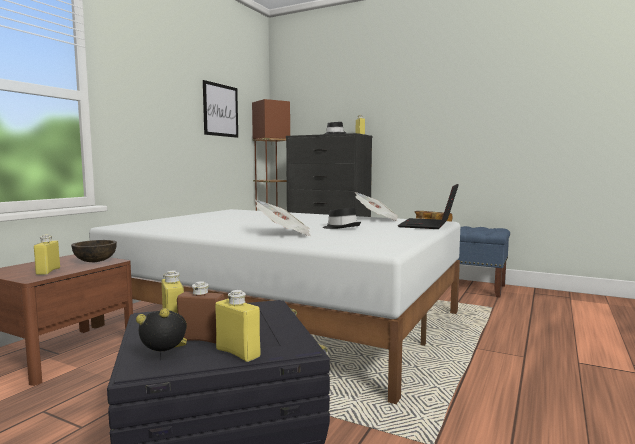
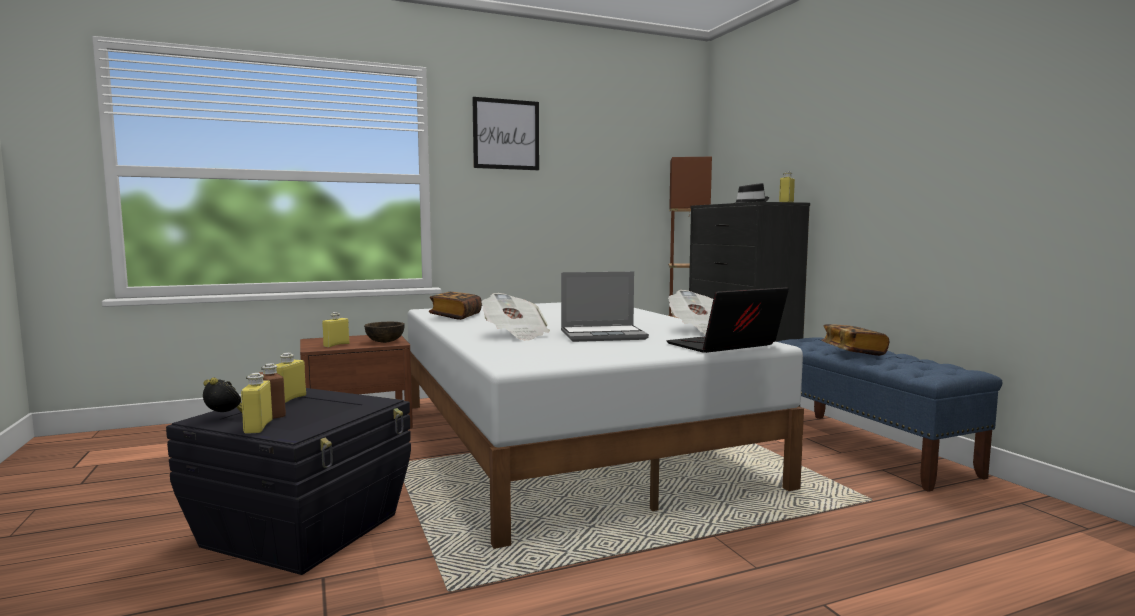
camera: 40 degrees right, 0 degrees up
(170, 228) = (456, 316): none -> book
(220, 110) = (611, 176): picture -> picture (506, 134)
(341, 227) = (604, 335): black hat -> laptop

